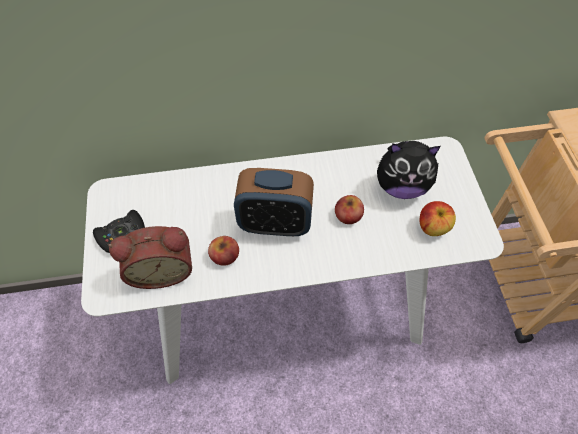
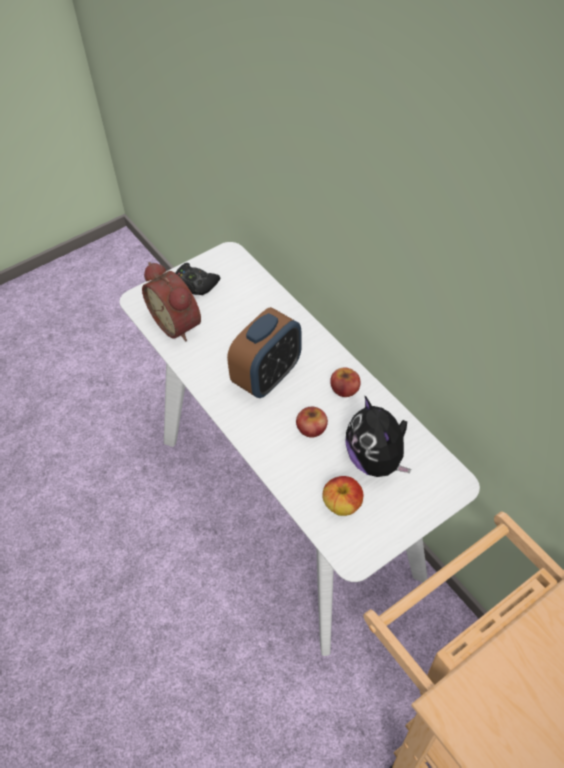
camera: 65 degrees right, 5 degrees down
(225, 255) = (214, 356): apple -> apple (344, 388)
(275, 223) = (267, 376): alarm clock -> alarm clock turned 120 degrees counterclockwise

